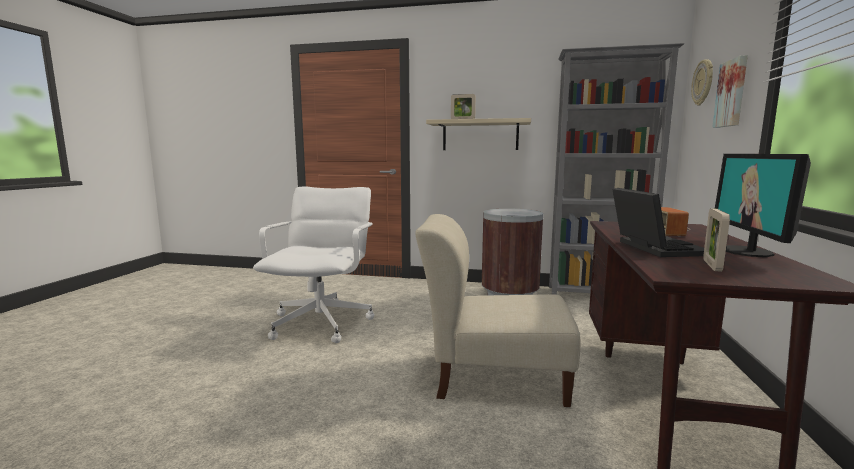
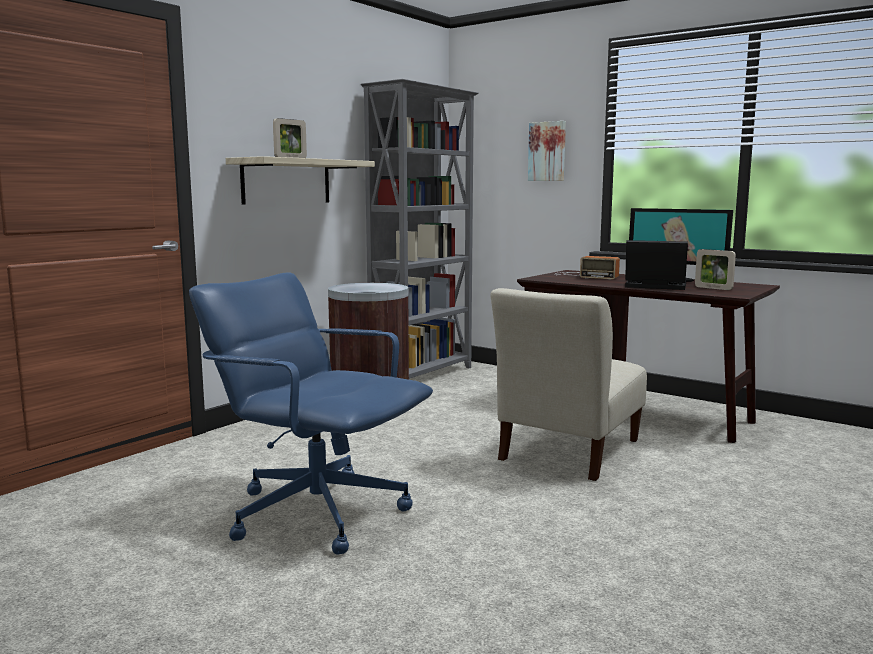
camera: 65 degrees left, 0 degrees up
(322, 323) = (317, 512): white office chair -> blue office chair
(703, 82) = (490, 134): wall clock -> none

